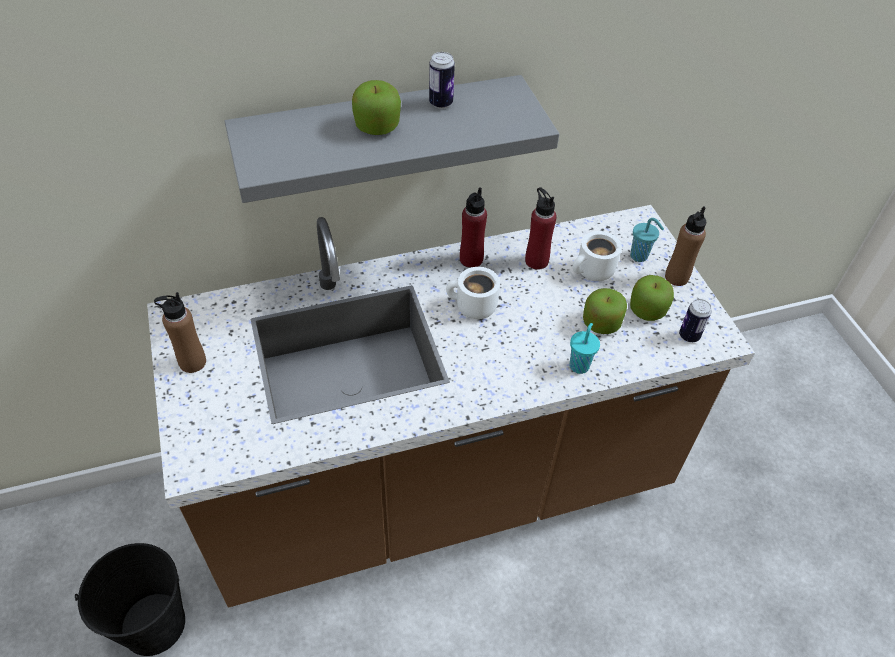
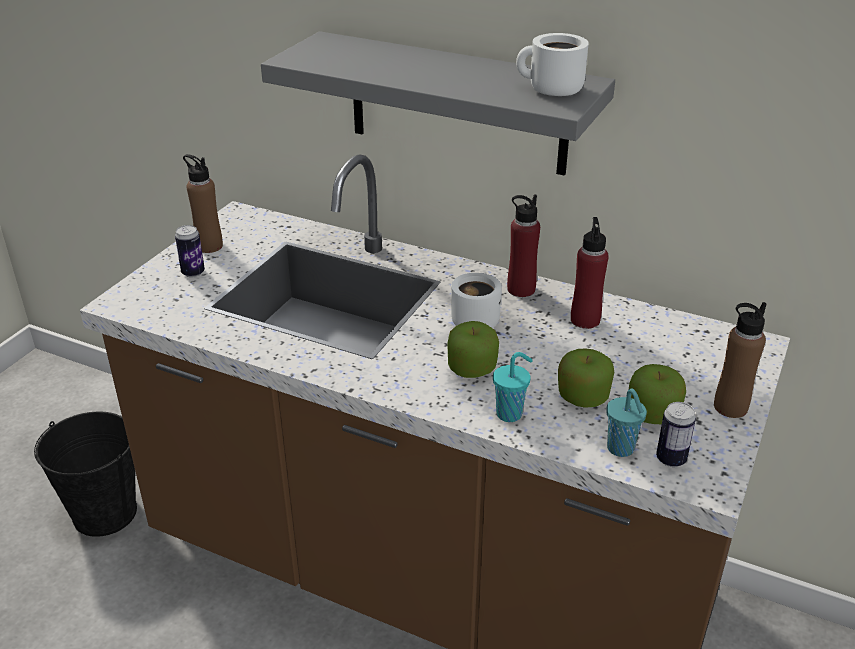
camera: 45 degrees right, 15 degrees down
(377, 126) = (422, 66): apple -> apple (472, 368)
(441, 103) = (502, 71): can -> can (193, 273)
(593, 272) = (634, 356): white mug -> white mug (550, 90)
(640, 256) = (710, 370): turquoise cup -> turquoise cup (621, 449)

